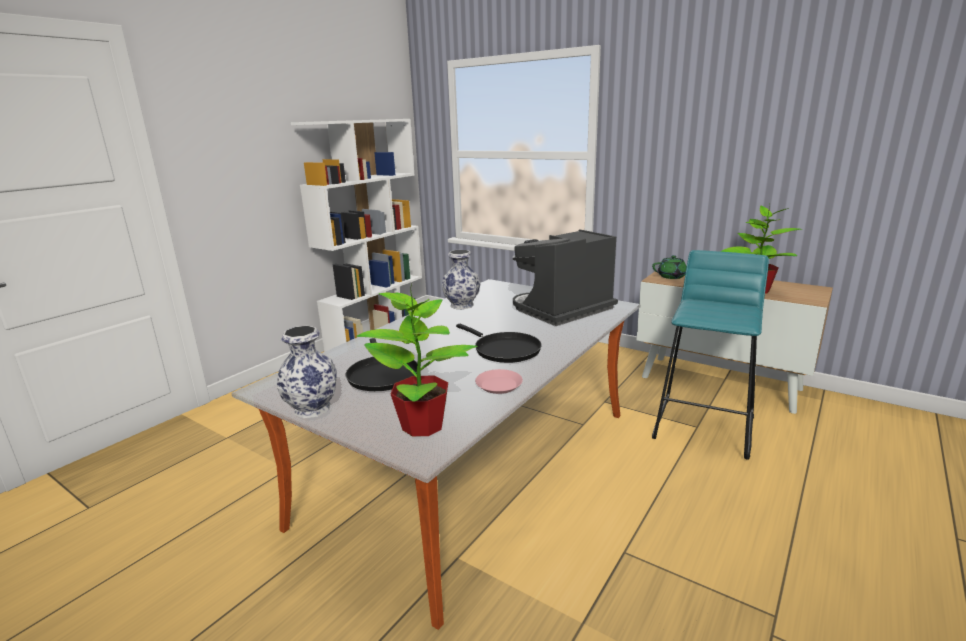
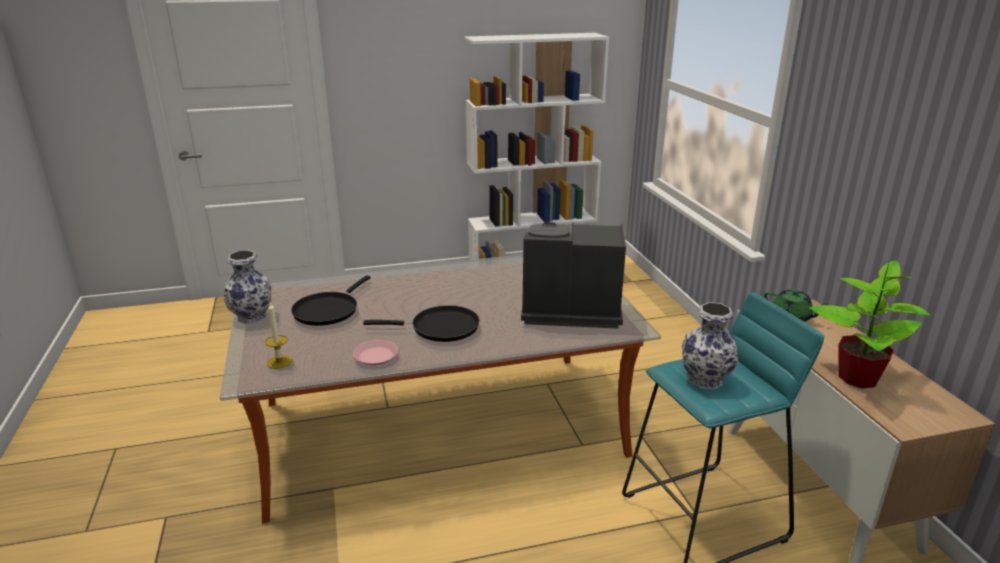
camera: 40 degrees right, 5 degrees up
(424, 426) = (279, 362): potted plant -> candle
(462, 305) = (498, 270): vase -> vase (706, 380)
(504, 350) = (440, 328): black frying pan -> black frying pan turned 90 degrees counterclockwise

